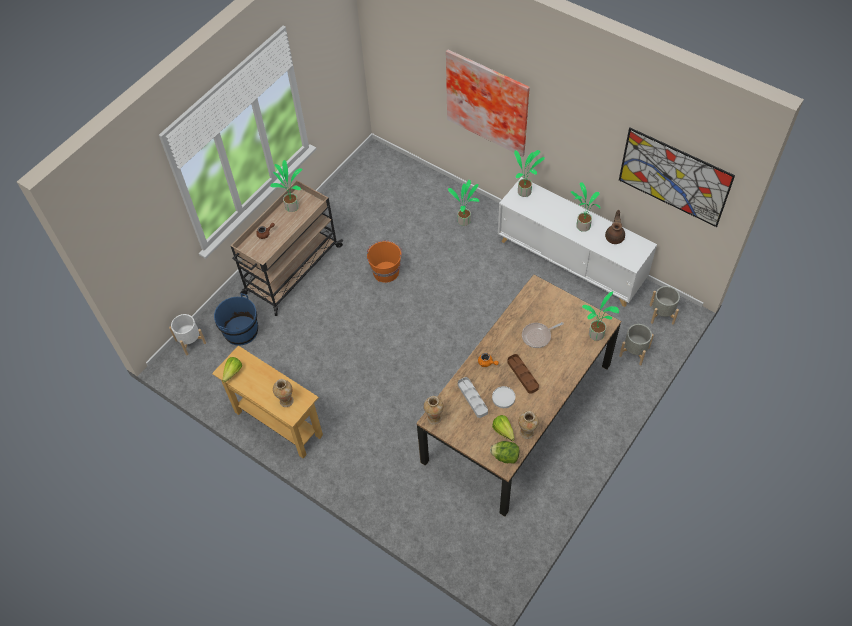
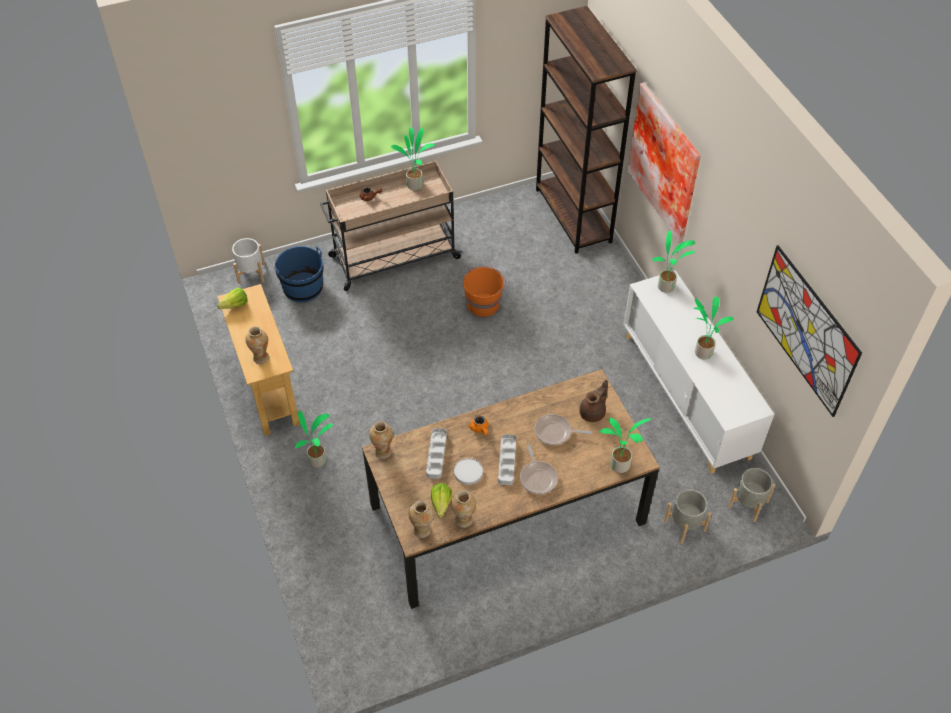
camera: 30 degrees right, 5 degrees down
(399, 171) = (573, 216): none -> brown bookcase
(465, 221) = (603, 297): potted plant -> potted plant (319, 460)
(505, 456) = (422, 530): lettuce -> vase
(522, 375) = (507, 461): brown tray -> grey tray
(551, 374) = (538, 477): none -> frying pan
(614, 237) = (731, 381): brown teapot -> brown teapot (593, 412)

